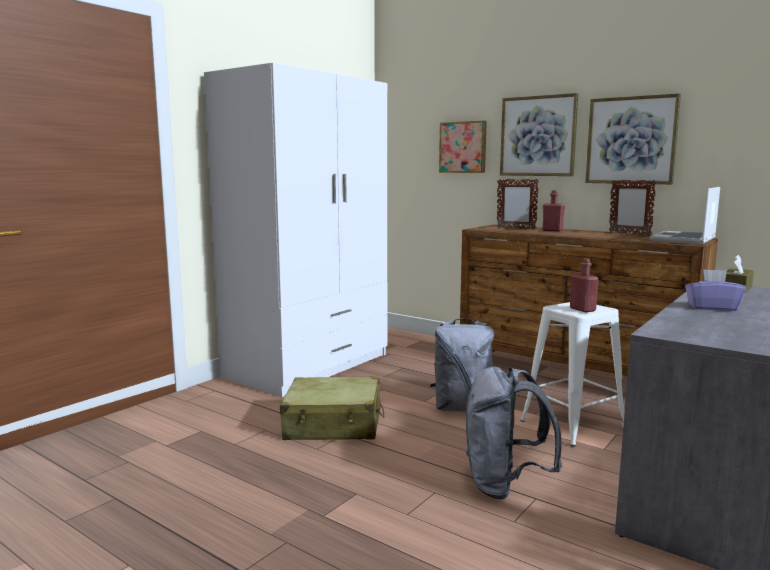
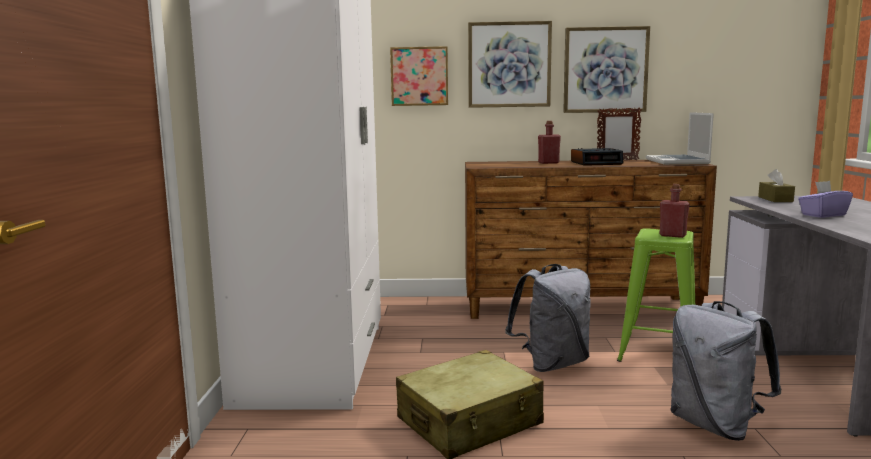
camera: 35 degrees left, 0 degrees up
(515, 229) = (511, 164): picture frame -> none
(572, 425) = (658, 352): white stool -> green stool
(594, 234) = (596, 163): none -> alarm clock

